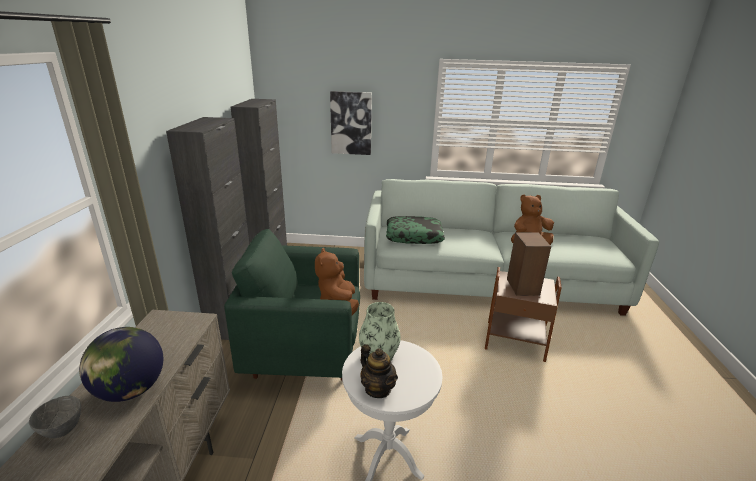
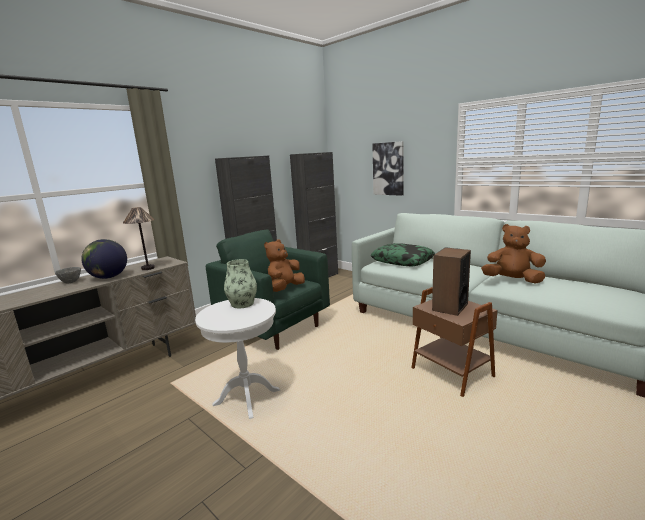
camera: 40 degrees right, 10 degrees down
(170, 346) = (148, 268): none -> table lamp
(378, 389) = (213, 316): teapot -> none

